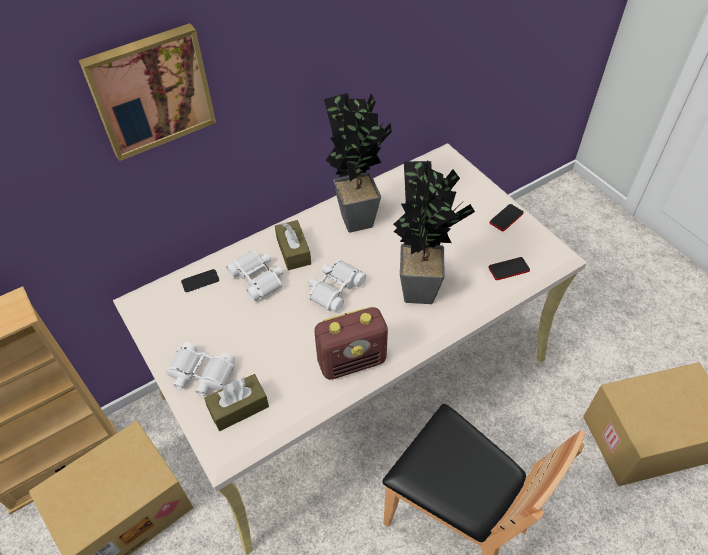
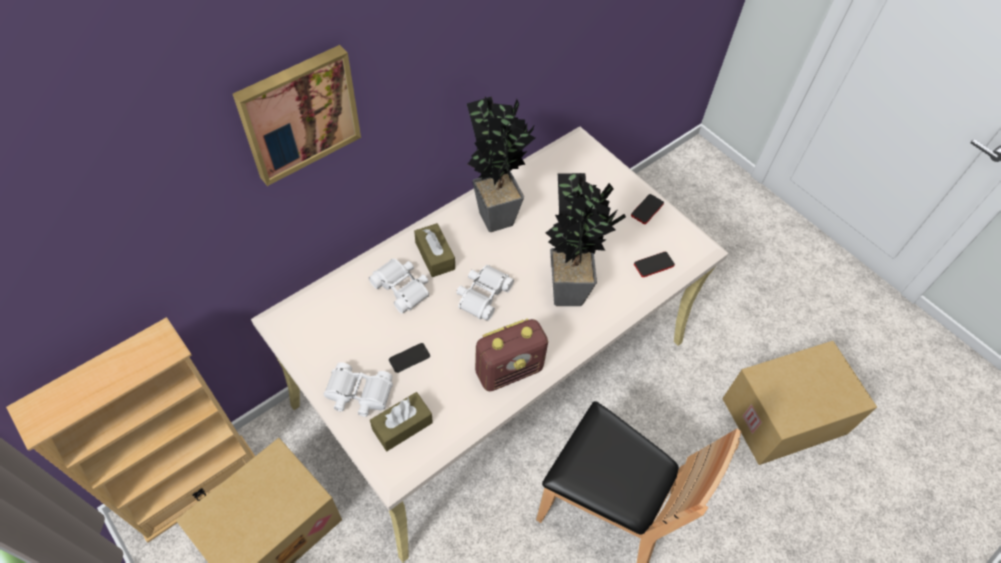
camera: 10 degrees left, 5 degrees up
(200, 281) = (342, 293): phone -> phone (409, 358)

